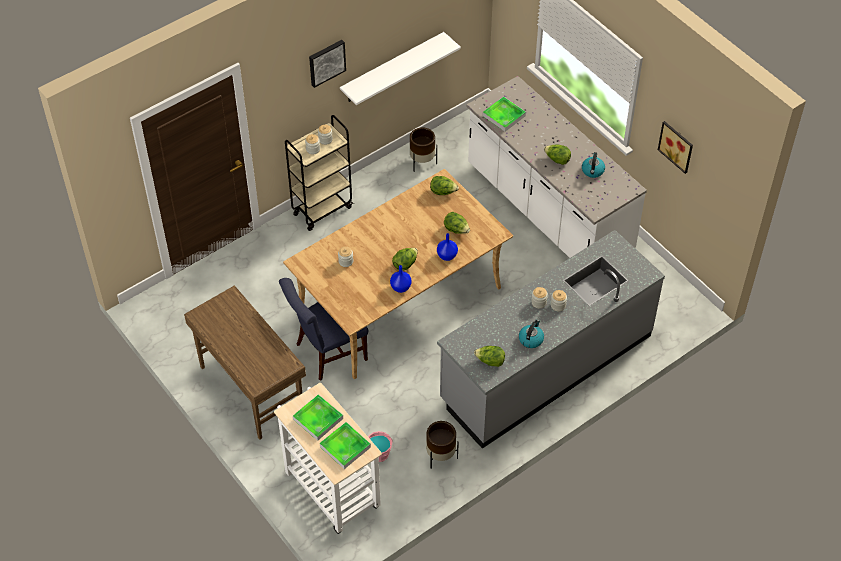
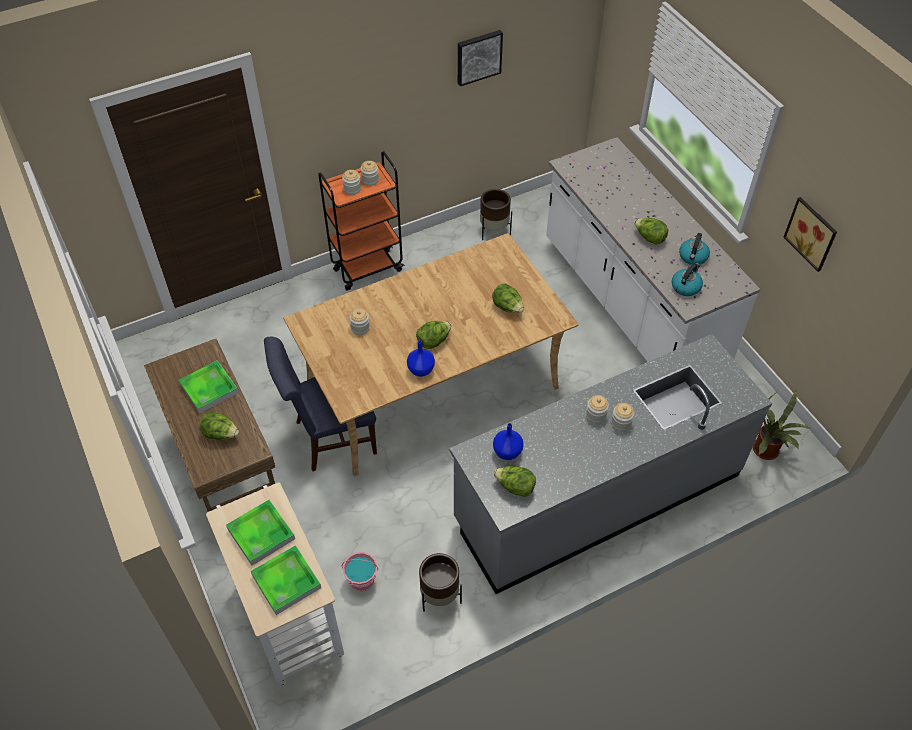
camera: 10 degrees right, 0 degrees up
(322, 210) = (368, 269): beige cart -> orange cart
(326, 62) = (377, 79): picture -> picture (478, 56)
(392, 68) = (466, 107): white shelf -> none
(443, 192) = (500, 259): lettuce -> lettuce (221, 434)
(446, 256) = (488, 338): blue vase -> blue vase (506, 452)
(504, 116) = (592, 179): tray -> tray (209, 389)
(531, 339) = (576, 464): kettle -> kettle (686, 286)
(671, 314) = (768, 451): none -> potted plant

